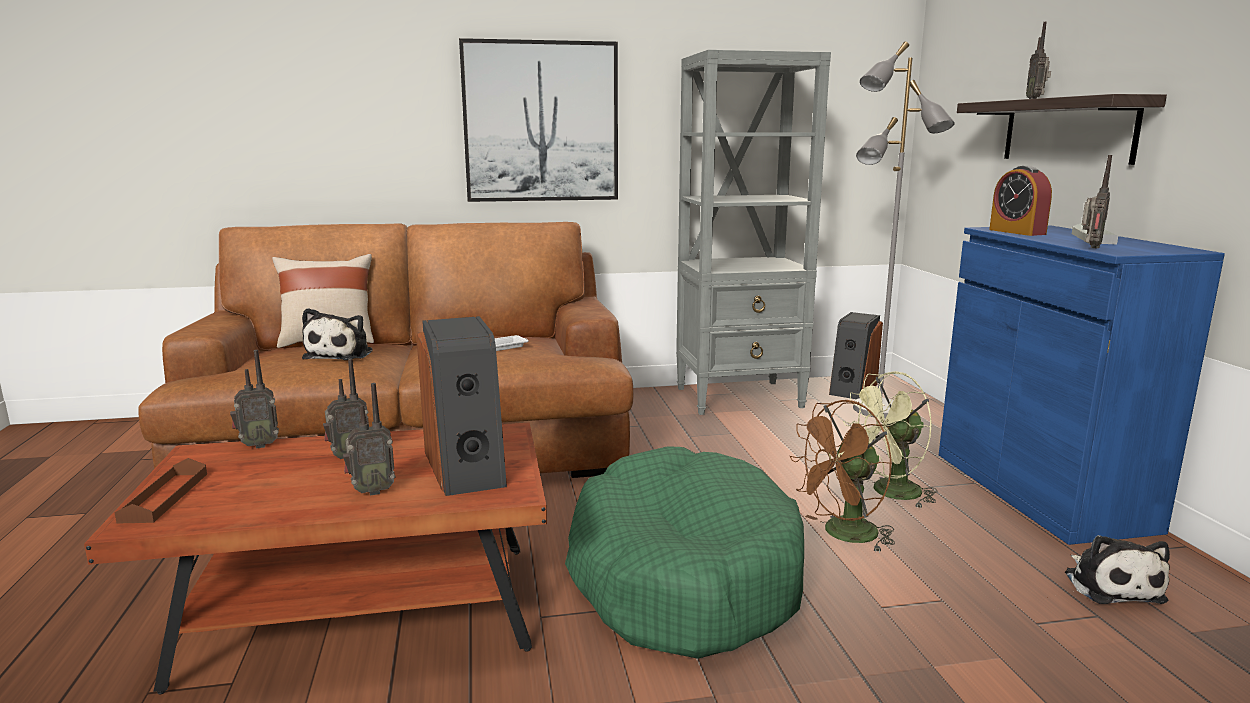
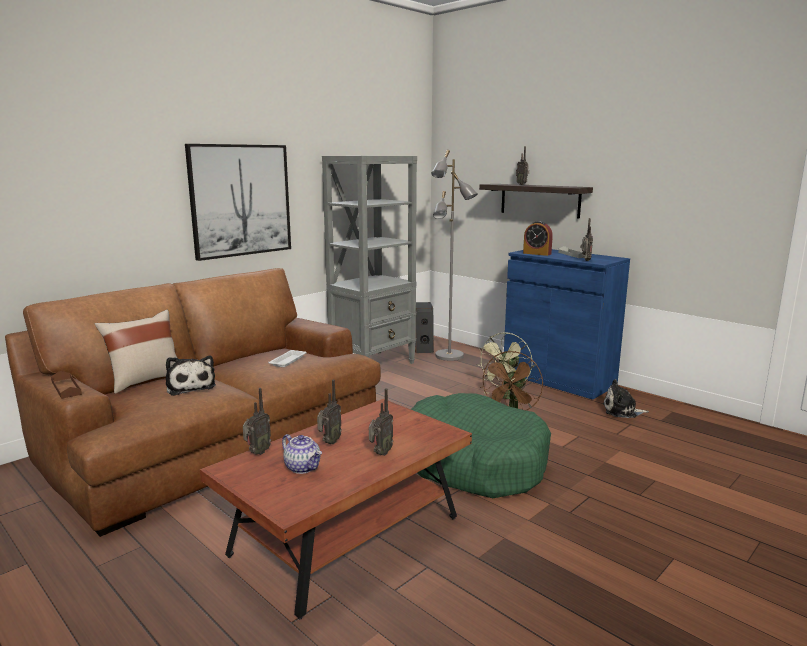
camera: 35 degrees left, 0 degrees up
(164, 497) = (271, 494): brown tray -> brown tray (66, 388)
(259, 478) = (303, 467): none -> teapot
(467, 467) = (402, 428): speaker -> none
(1111, 585) = (622, 411): plush toy -> plush toy turned 135 degrees clockwise

